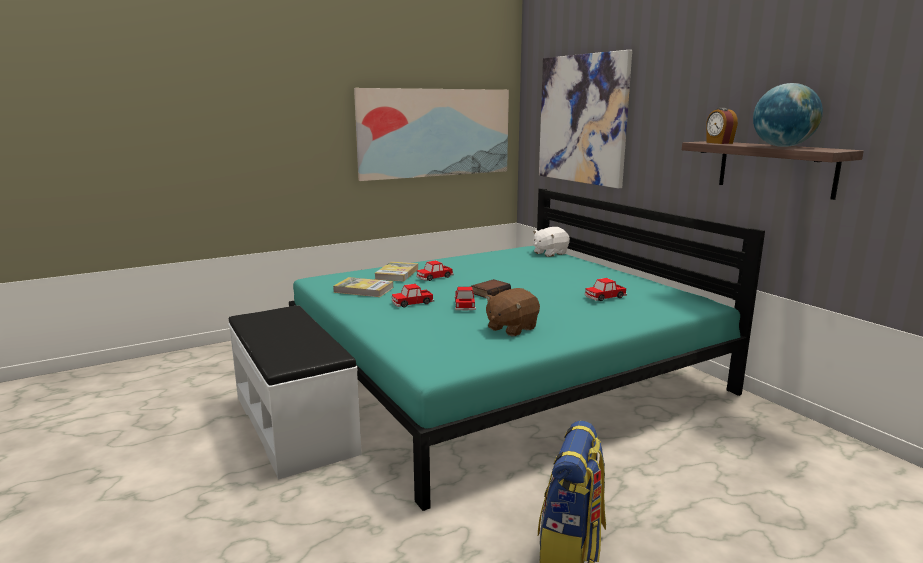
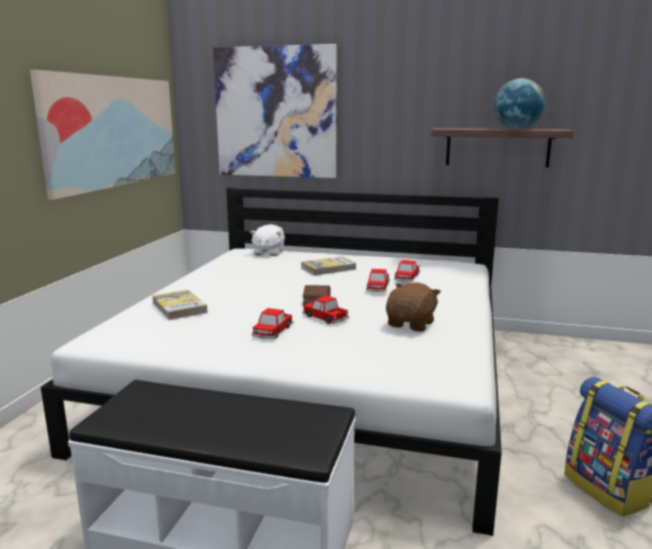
camera: 45 degrees left, 0 degrees up
(363, 290) = (186, 335): book -> book (328, 268)
(434, 277) = (226, 300): toy car -> toy car (378, 287)
(500, 371) = (317, 381): turquoise bed -> white bed
(511, 328) = (411, 324): brown plush toy -> brown plush toy turned 150 degrees counterclockwise
(719, 143) = (459, 128): alarm clock -> none

